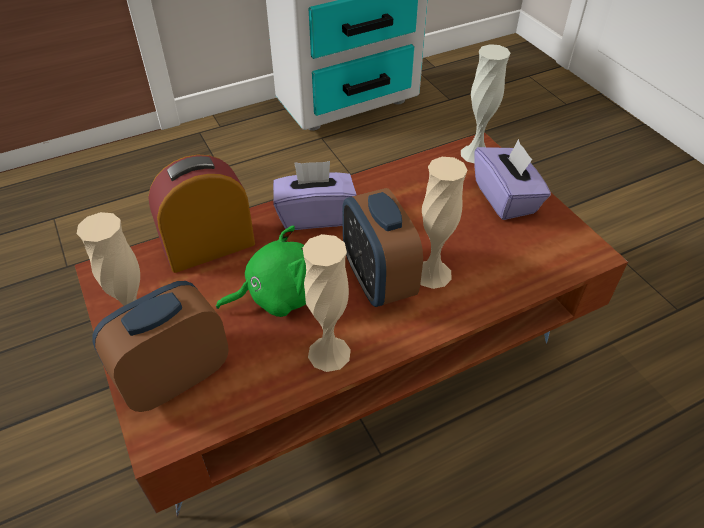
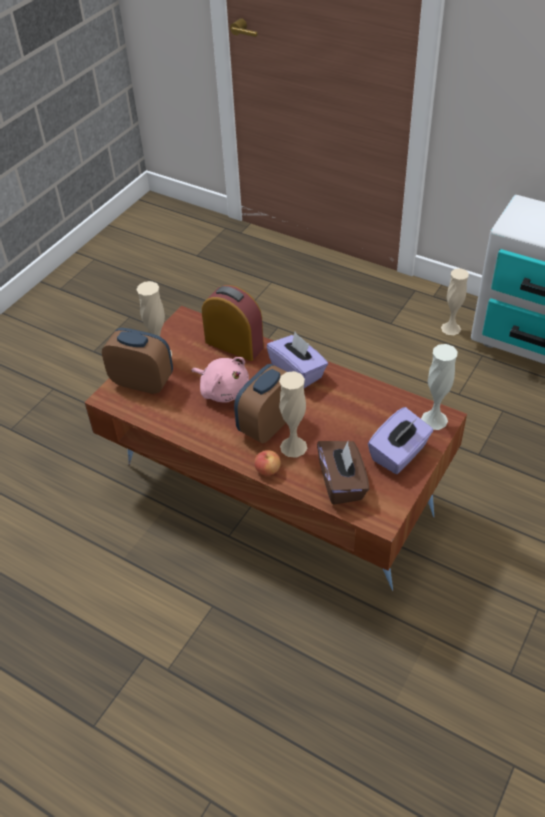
camera: 60 degrees right, 0 degrees up
(278, 294) = (223, 390): green plush toy -> pink plush toy
(329, 353) = (199, 430): beige vase -> beige vase (451, 328)
(453, 315) = (268, 470): none -> apple
(519, 259) = (342, 483): none -> brown tissue box

